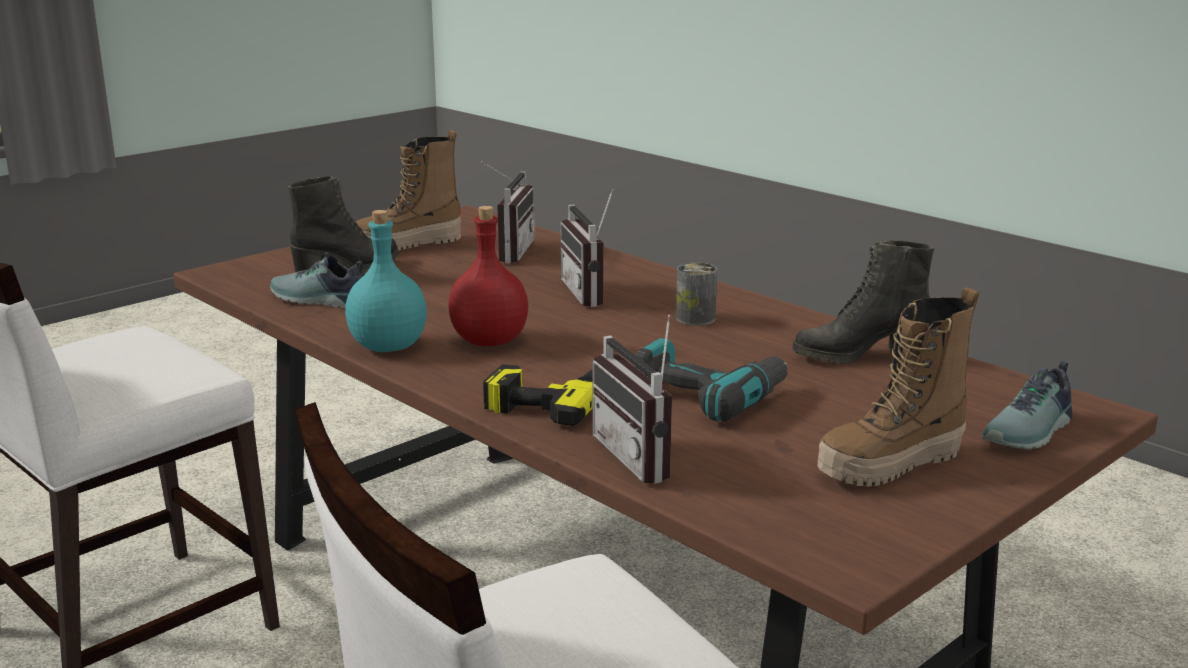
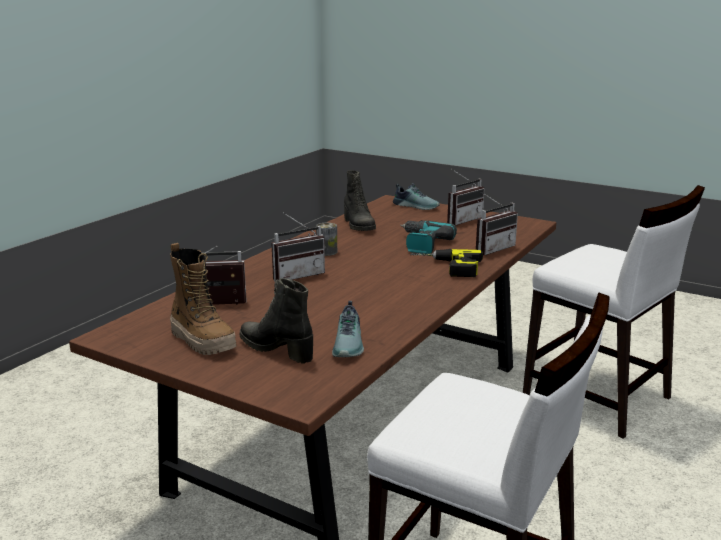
camera: 105 degrees left, 0 degrees up
(388, 346) = (415, 309): turquoise bottle -> none
(491, 341) = (389, 287): red bottle -> none
(891, 465) = (461, 220): boot -> radio

